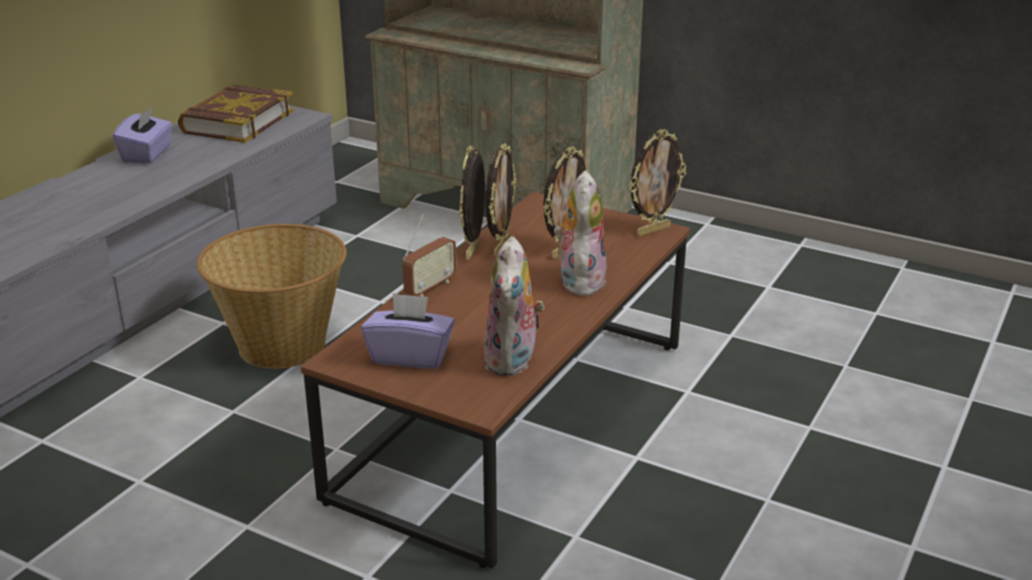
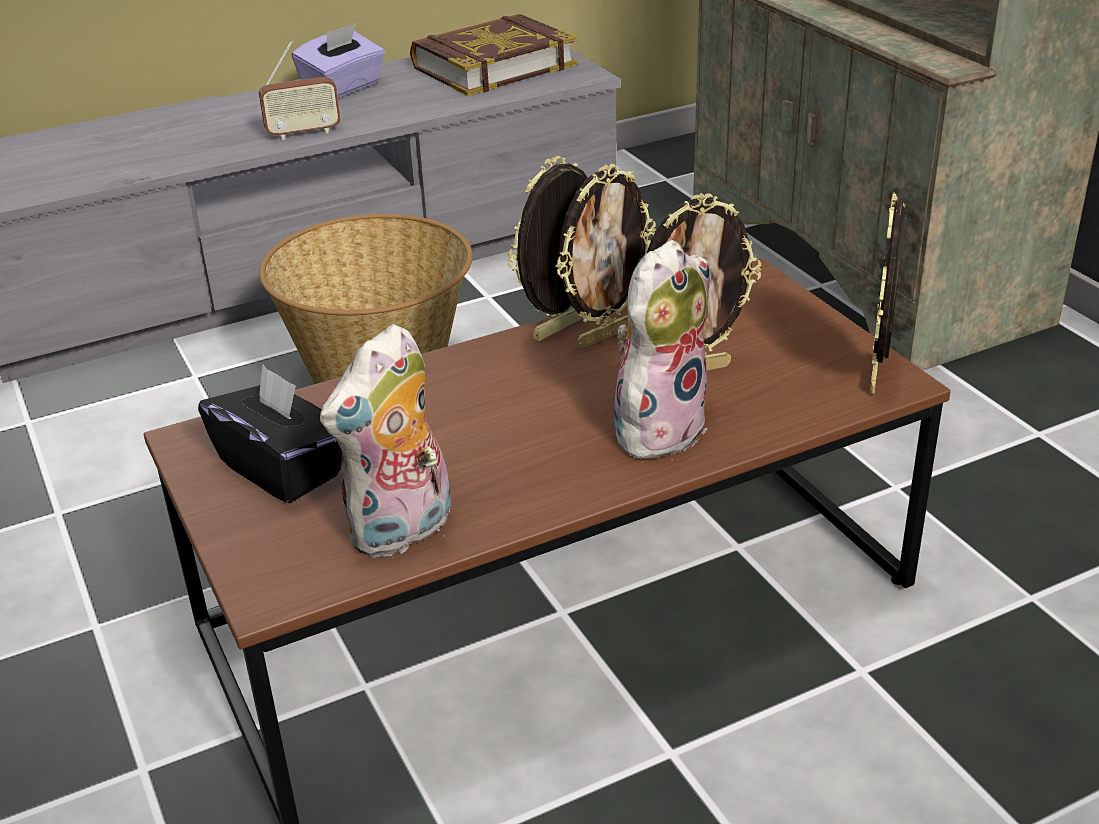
camera: 35 degrees right, 5 degrees up
(410, 356) = (282, 469): purple tissue box -> black tissue box
(430, 287) = (436, 369): radio -> radio (303, 133)
(652, 230) = (877, 376): picture frame -> picture frame turned 105 degrees clockwise

